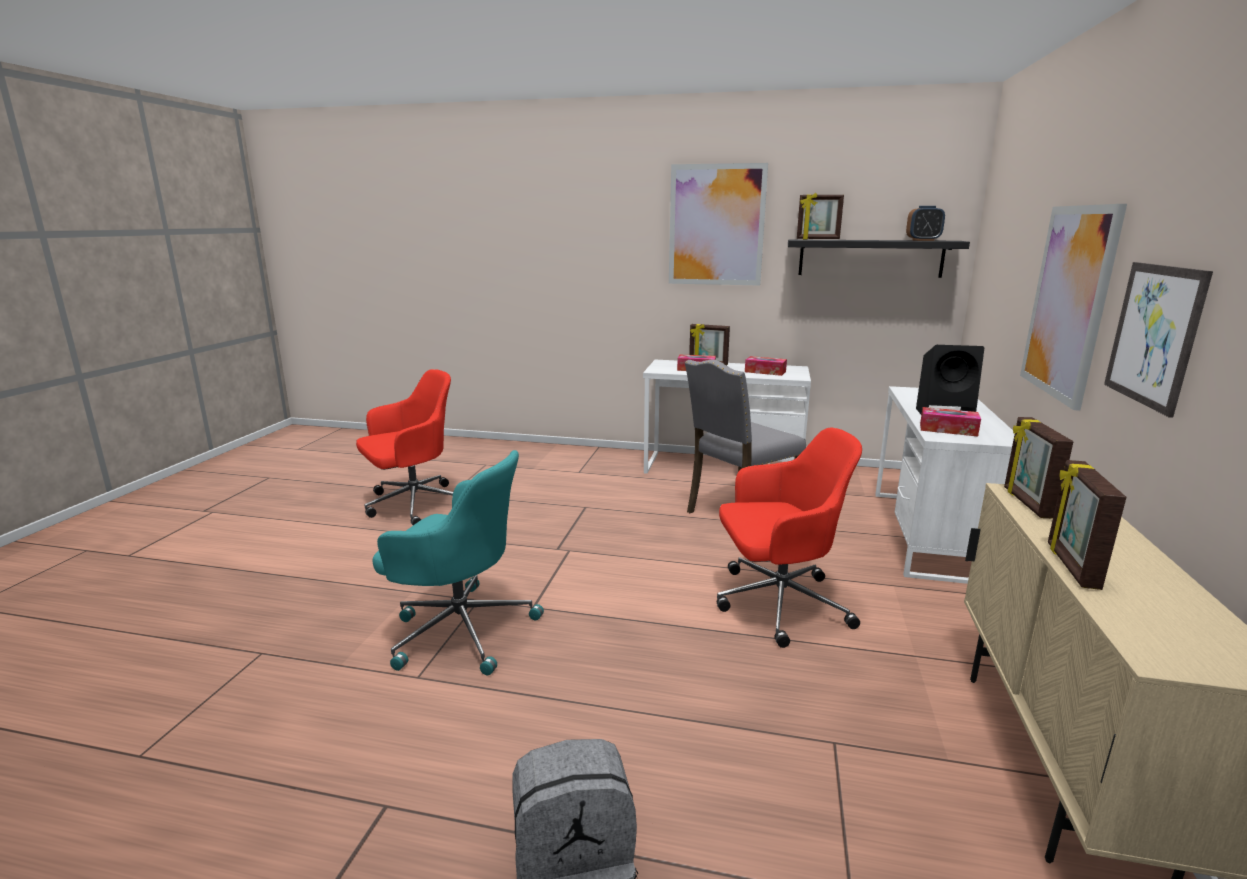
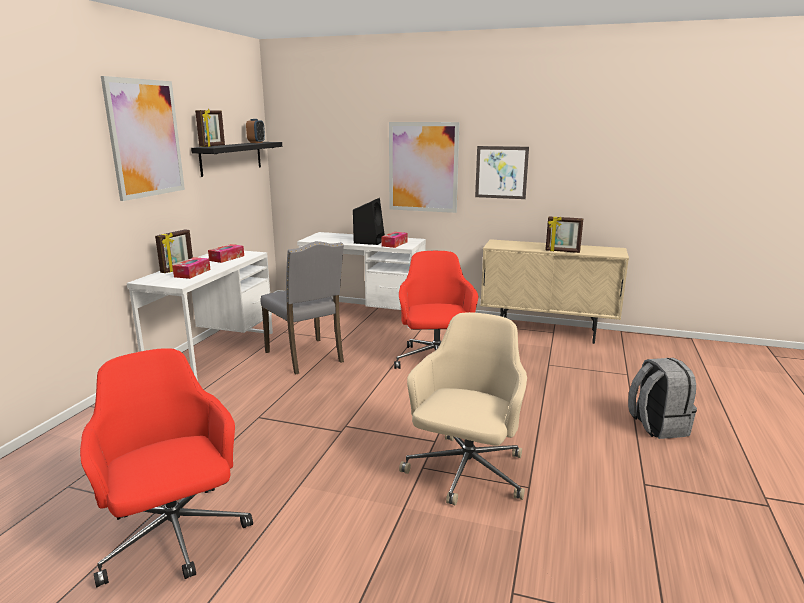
camera: 85 degrees left, 0 degrees up
(460, 629) = (466, 473): turquoise office chair -> beige office chair
(1026, 503) = (506, 247): picture frame -> none

